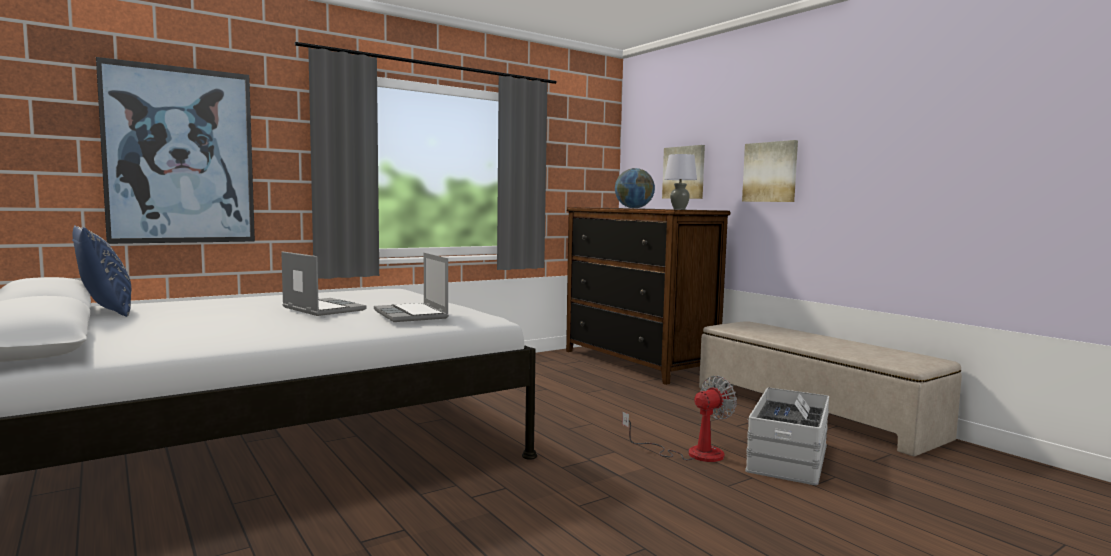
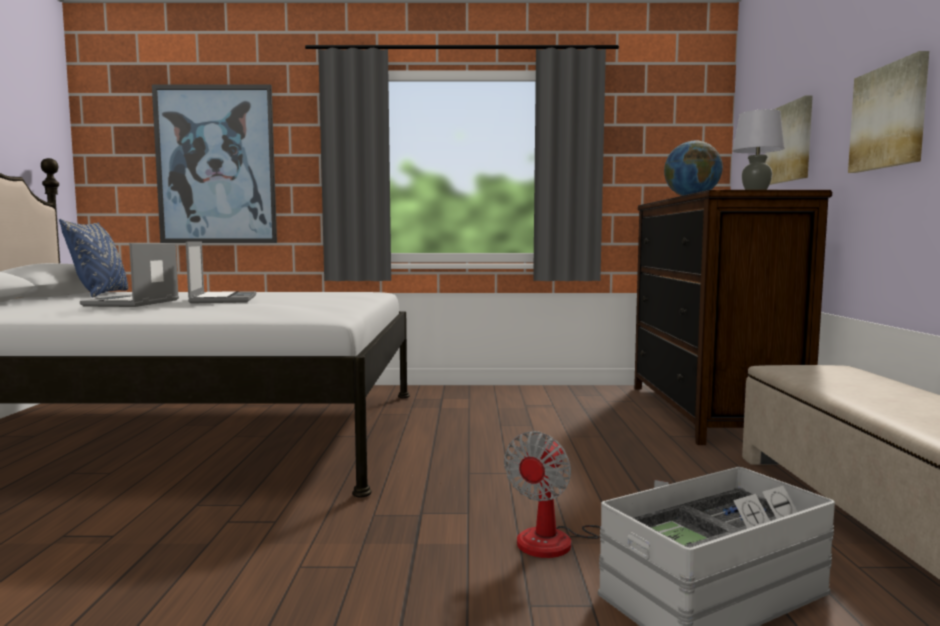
camera: 35 degrees right, 0 degrees up
(412, 315) = (260, 307): laptop -> laptop (133, 303)
(691, 453) = (564, 542): fan -> fan turned 120 degrees clockwise

